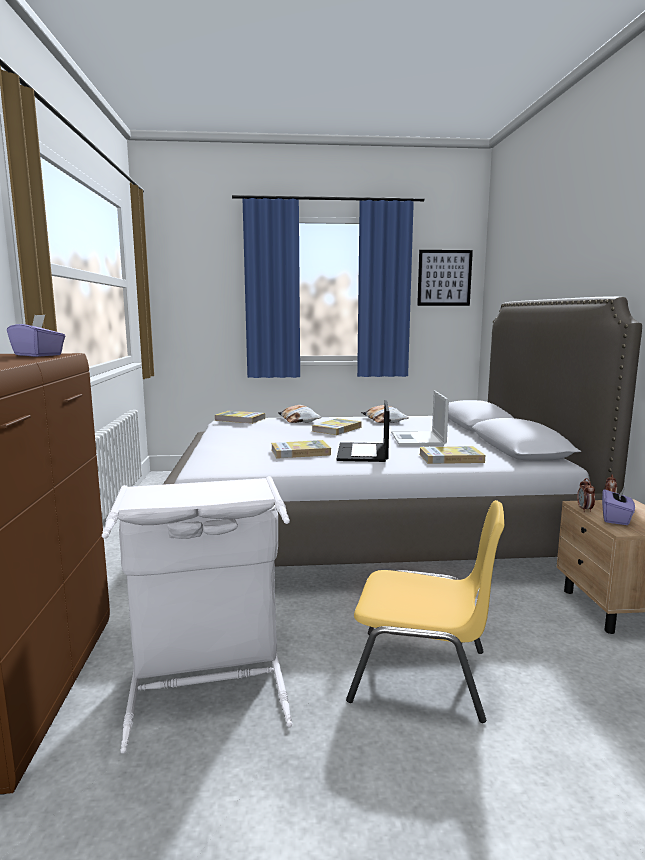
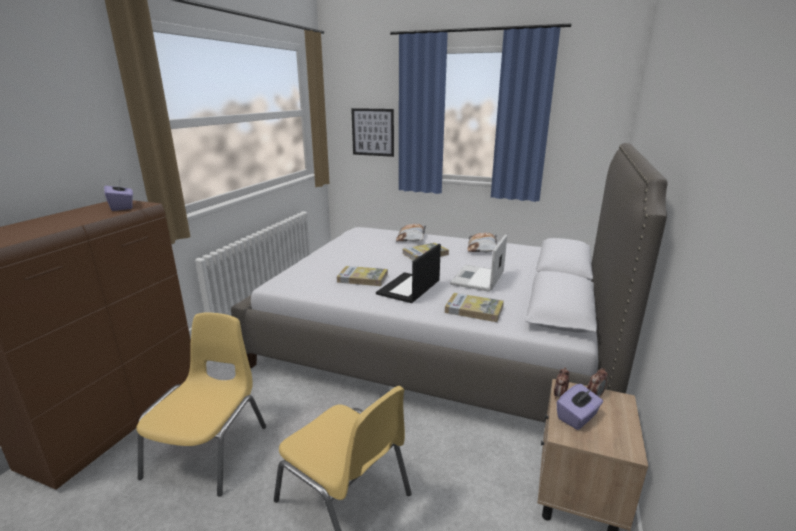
camera: 25 degrees right, 10 degrees up
(208, 683) = (210, 450): white laundry basket -> yellow chair
(240, 419) = (366, 231): book -> none
(444, 278) = (589, 106): picture -> picture (373, 132)

